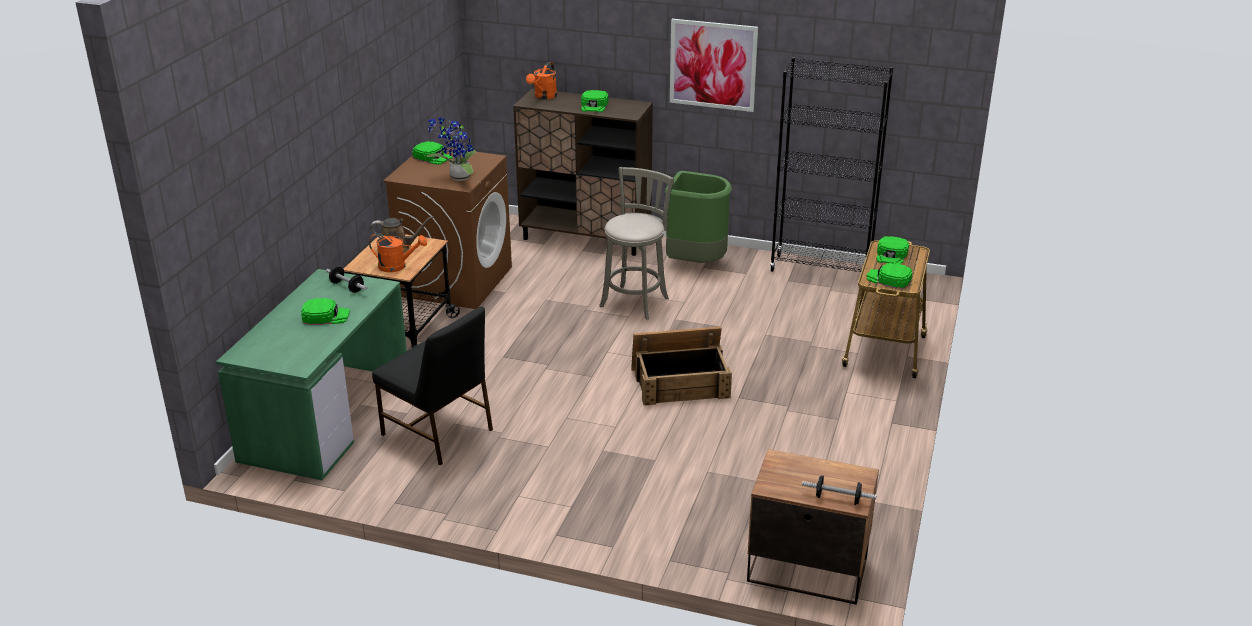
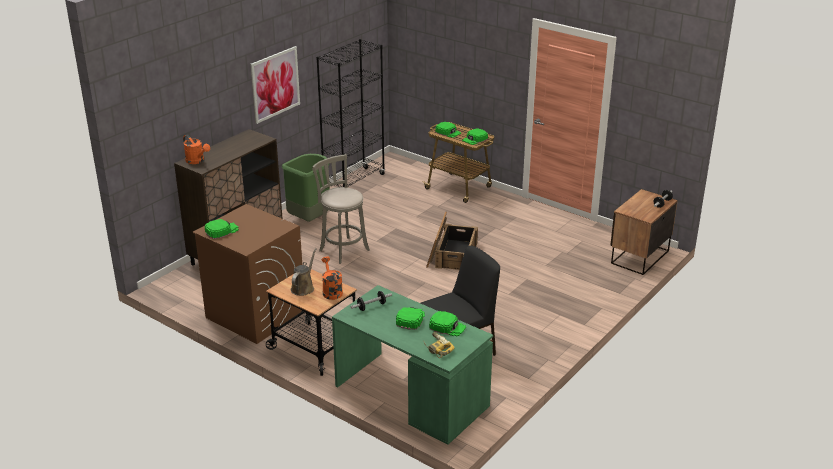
camera: 70 degrees left, 0 degrees up
(264, 344) = (437, 348): none -> power drill
(397, 266) = (331, 291): orange watering can -> orange watering can turned 45 degrees counterclockwise
(457, 178) = (271, 226): potted plant -> none
(594, 105) = (234, 147): green cap -> green cap (447, 327)

